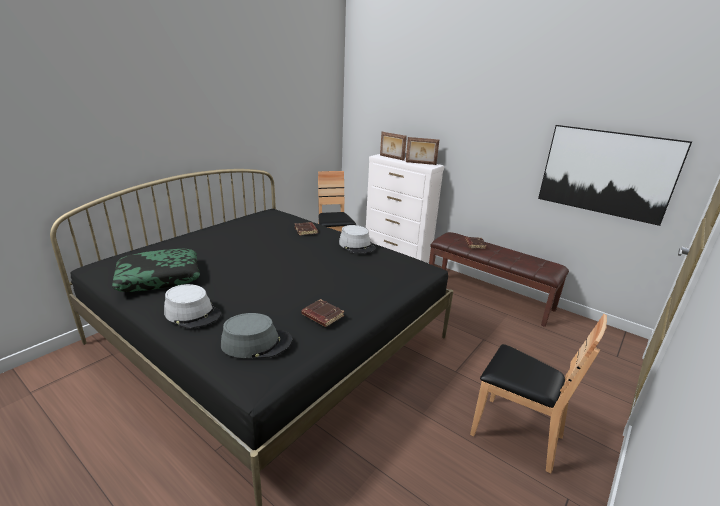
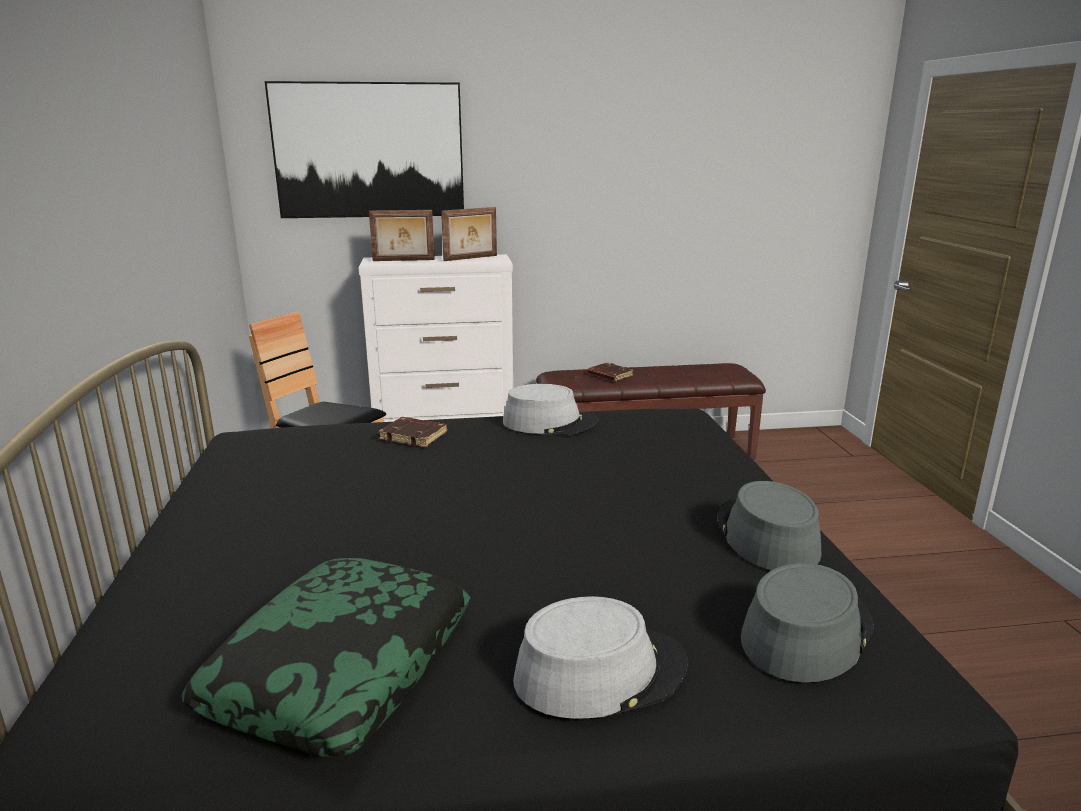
camera: 45 degrees left, 5 degrees down
(322, 316) = (766, 536): brown book -> grey hat
(515, 433) = (936, 591): brown chair -> none
(606, 173) = (759, 213): picture -> picture (369, 151)

